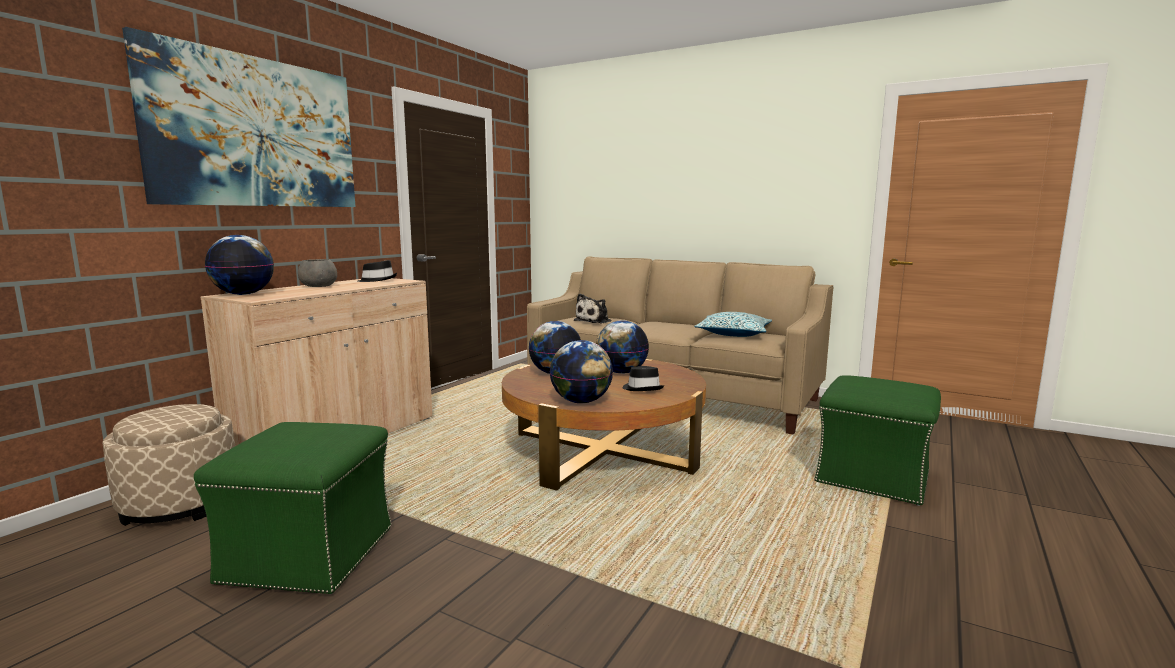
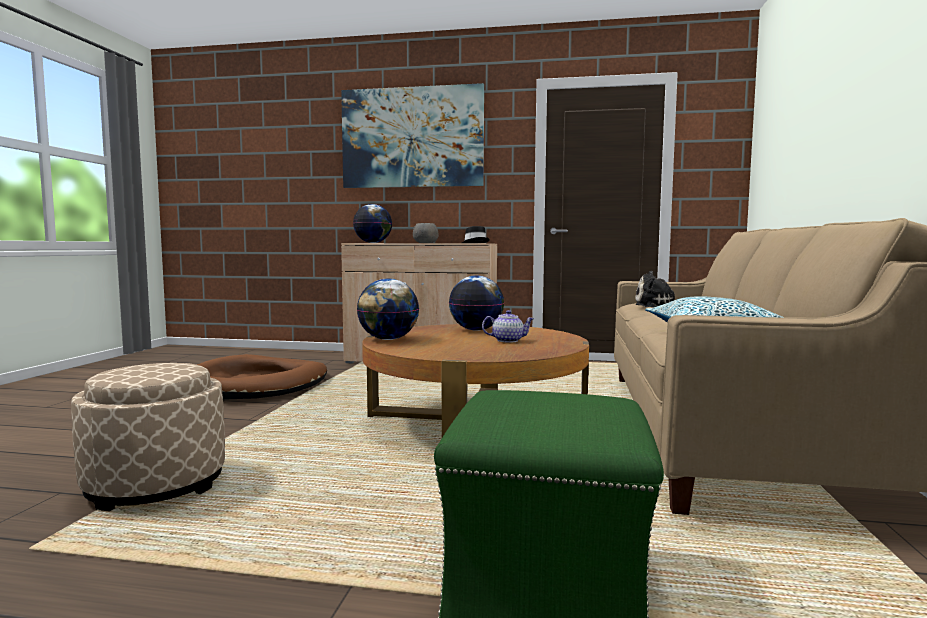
camera: 70 degrees right, 5 degrees down
(180, 504) = (311, 357): beige ottoman -> beige ottoman (156, 485)
(310, 553) = (257, 384): green ottoman -> brown dog bed
(621, 372) = (508, 340): globe -> teapot
(642, 388) = (452, 347): black hat -> none

